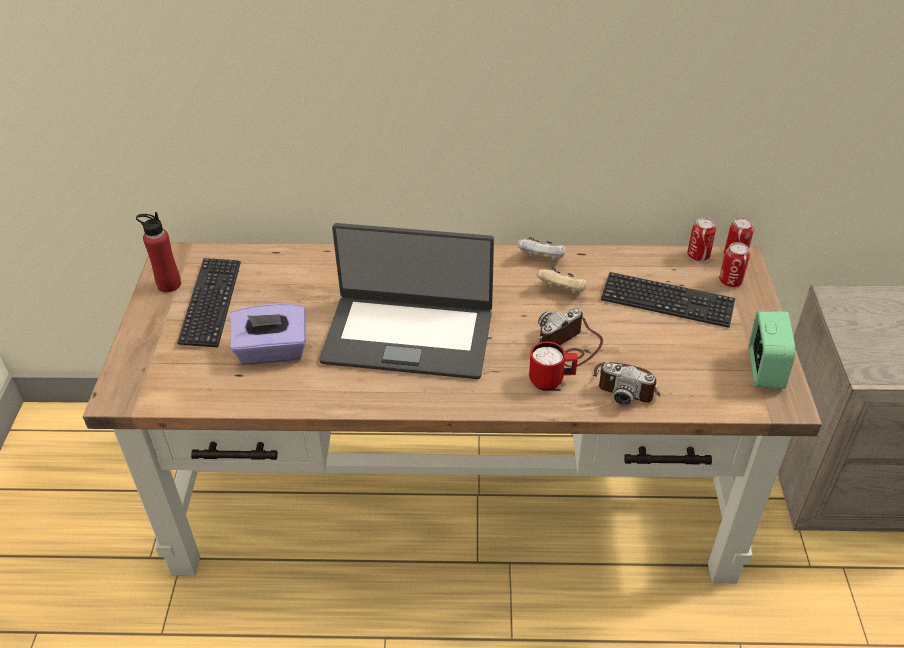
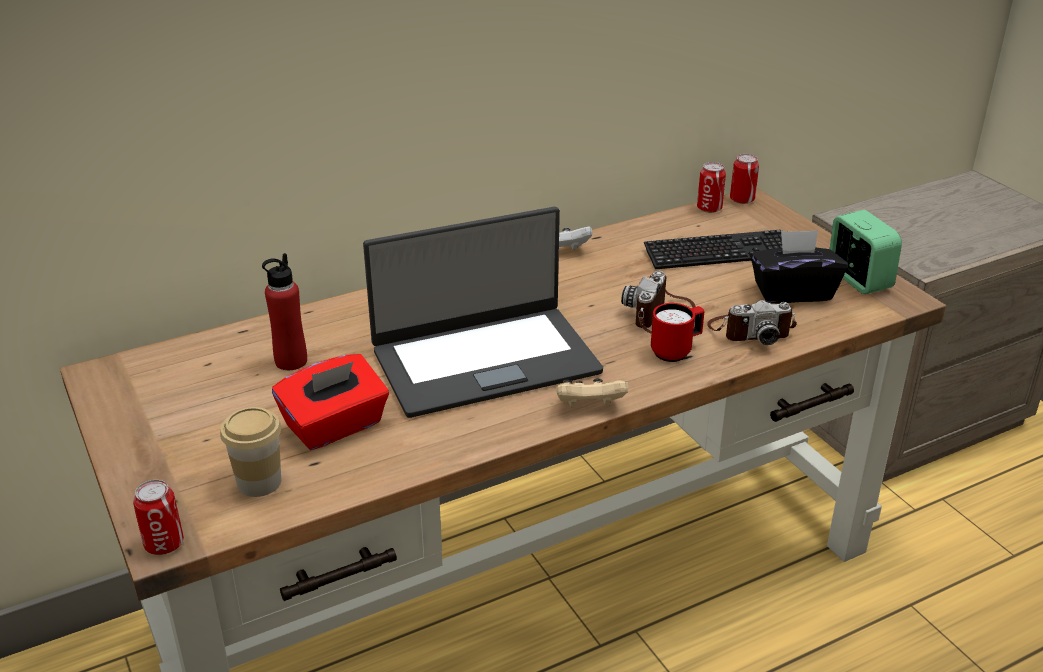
camera: 30 degrees left, 10 degrees down
(169, 284) = (126, 403): red bottle -> red bottle (291, 361)
(197, 376) = (259, 482): none -> cup
(211, 303) = (205, 405): keyboard -> none
(272, 351) = (335, 426): purple tissue box -> red tissue box
(562, 291) = (609, 273): beige game controller -> beige game controller (590, 407)
(695, 361) = (792, 292): none -> black tissue box
(730, 281) = (758, 220): can -> can (164, 544)

